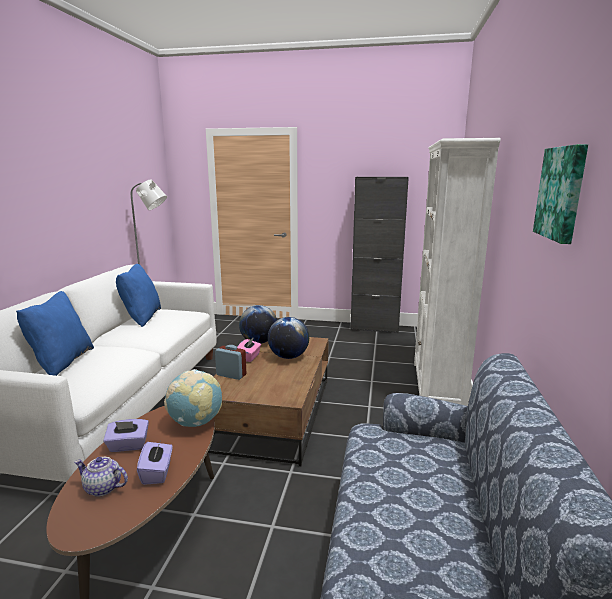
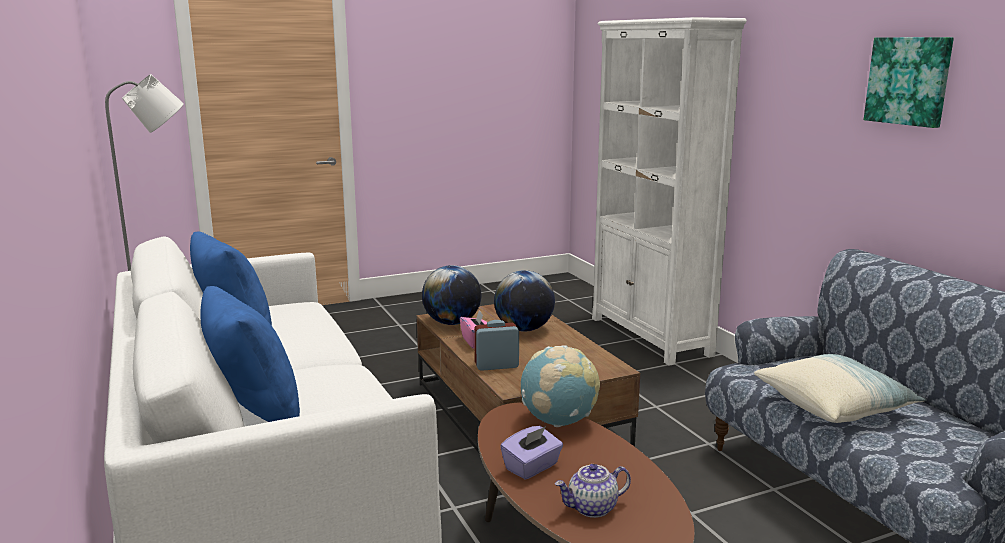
camera: 35 degrees left, 0 degrees up
(157, 473) = (618, 474): purple tissue box -> none
(374, 328) = (486, 289): black cabinet -> none
(385, 490) = (834, 406): none -> pillow

